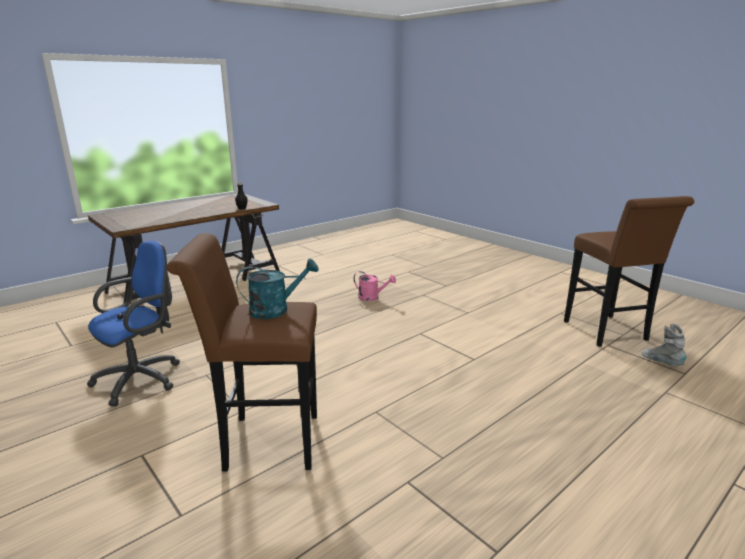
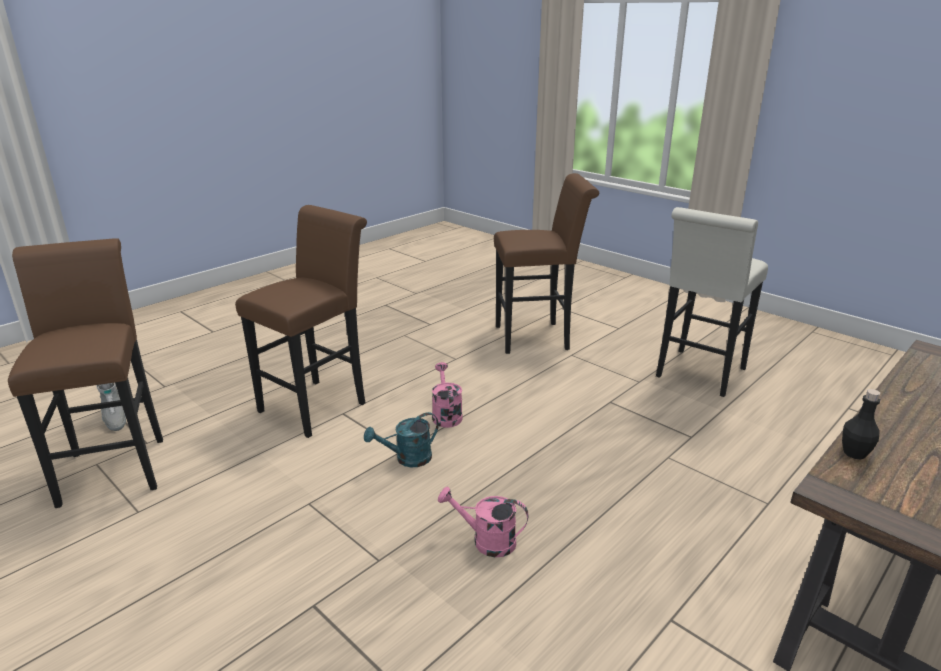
camera: 175 degrees right, 5 degrees up
(143, 378) = (698, 375): blue office chair -> white stool
(276, 310) = (528, 237): turquoise watering can -> turquoise watering can (407, 459)
(389, 354) = (446, 414): none -> pink watering can
(499, 367) = (318, 404): none -> brown stool

